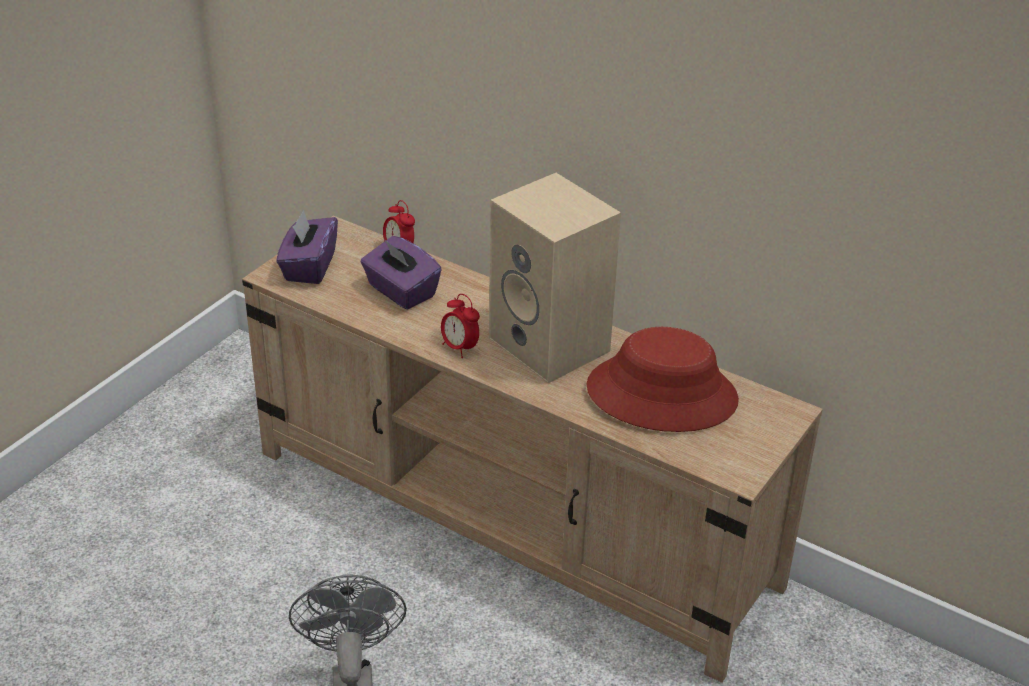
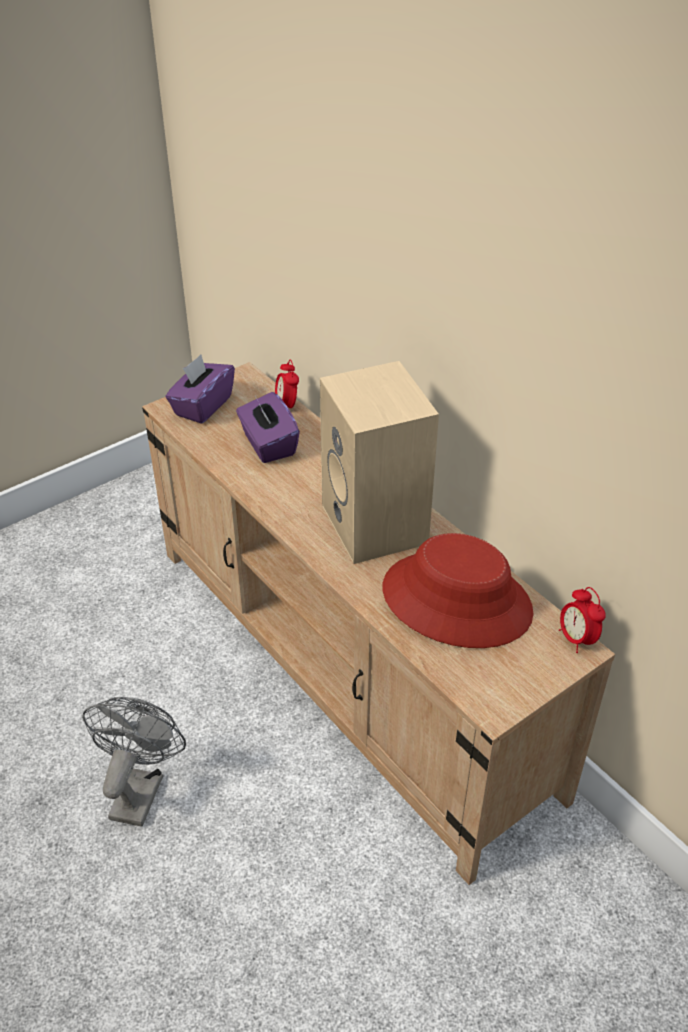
camera: 20 degrees right, 5 degrees up
(459, 348) = (291, 510): alarm clock -> alarm clock (576, 639)

